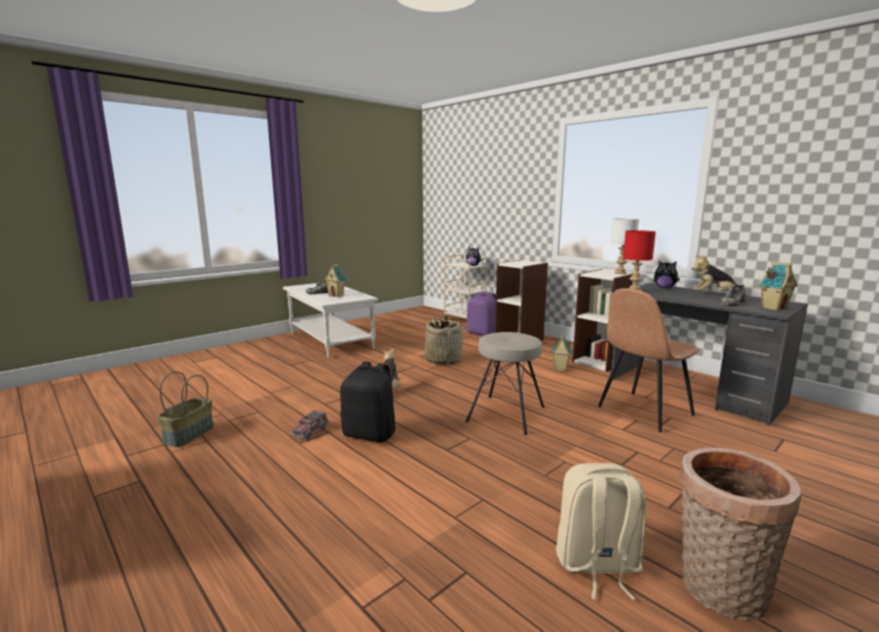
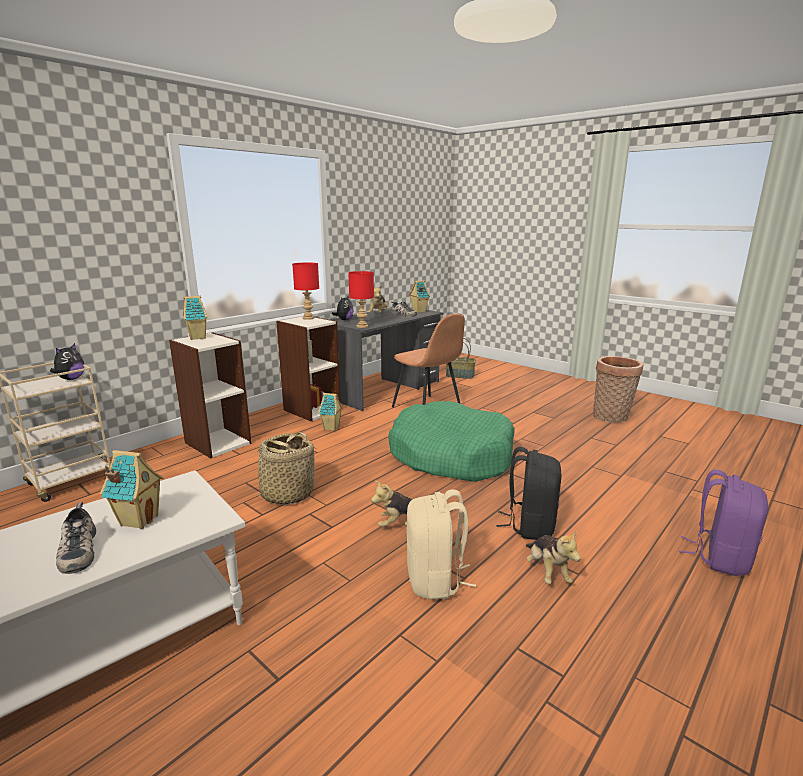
camera: 95 degrees left, 5 degrees up
(189, 435) = (636, 711): basket -> basket (460, 375)
(310, 431) = (547, 571): toy truck -> plush toy
(482, 333) = (169, 466): purple backpack -> purple backpack (719, 557)
(507, 414) = (450, 455): beige stool -> green dog bed
(529, 262) = (198, 337): none -> toy house
(597, 566) = (622, 438): beige backpack -> beige backpack (435, 580)
(620, 273) = (308, 318): white table lamp -> red table lamp

